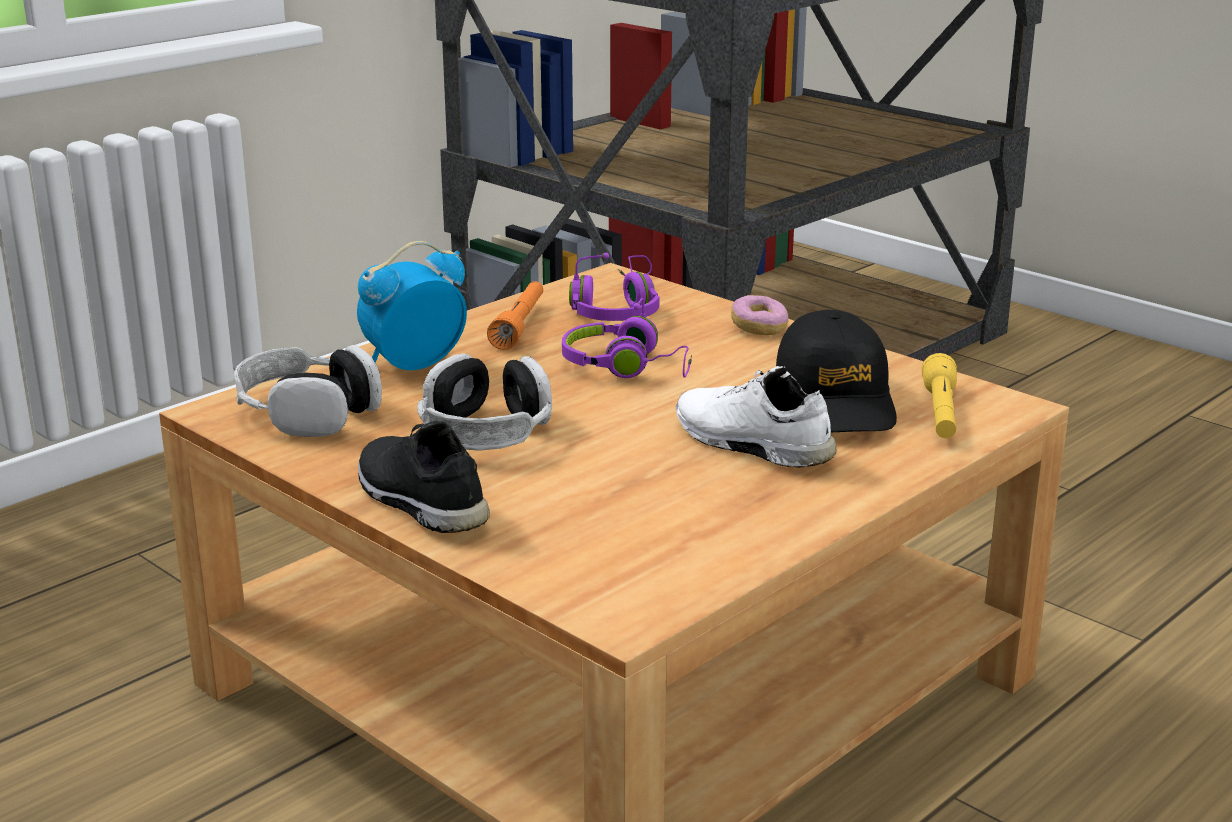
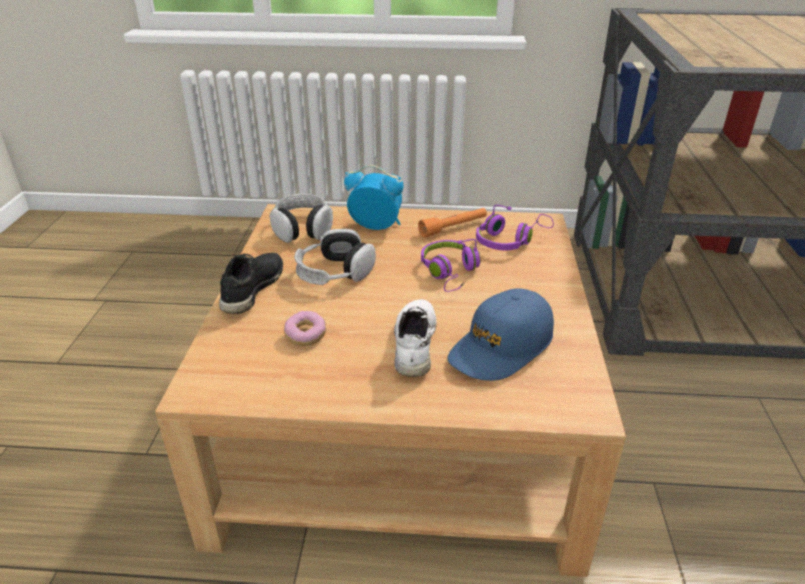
camera: 50 degrees right, 10 degrees up
(759, 328) = (555, 284): donut -> donut (305, 336)
(835, 401) = (501, 347): black cap -> blue cap
(940, 414) = (538, 390): yellow flashlight -> none

